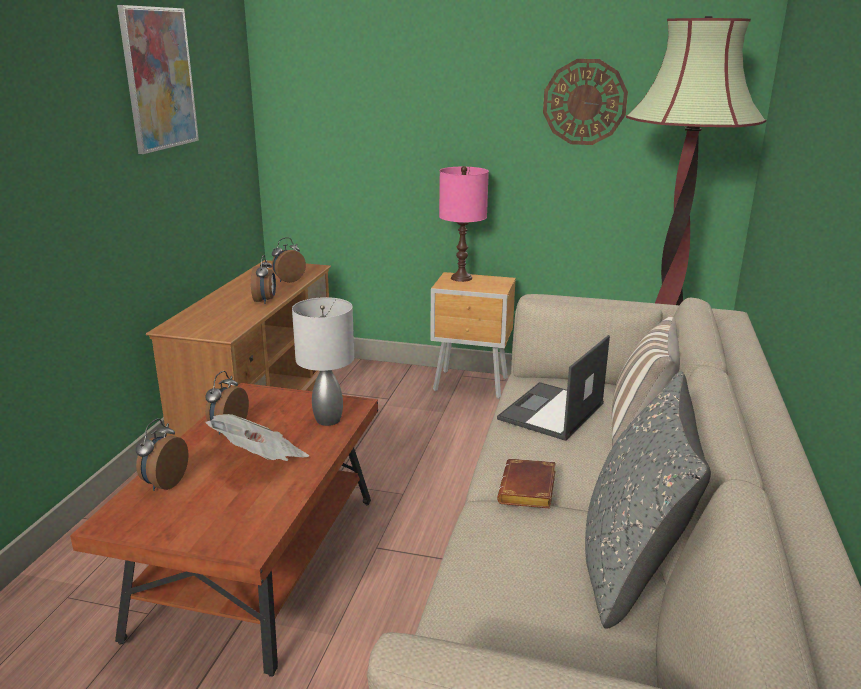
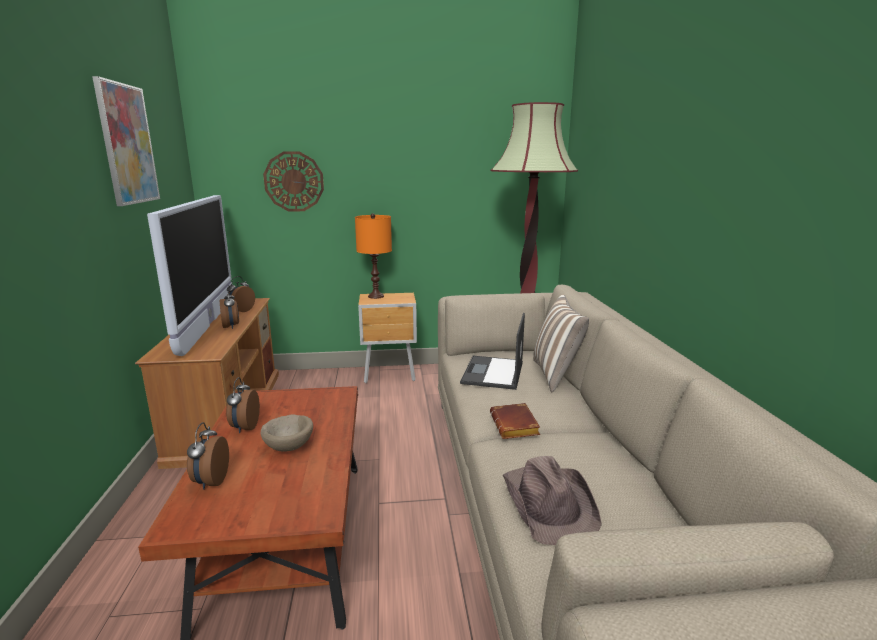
camera: 20 degrees left, 5 degrees down
(243, 294) = (208, 324): none -> television
(261, 460) = (289, 446): newspaper -> beige bowl
(328, 420) = (328, 407): grey table lamp -> none
(461, 278) = (375, 296): pink table lamp -> orange table lamp
(497, 597) = (549, 503): none -> brown hat
(584, 102) = (452, 165): wall clock -> wall clock (294, 181)
(630, 566) = (617, 461): grey pillow -> none

